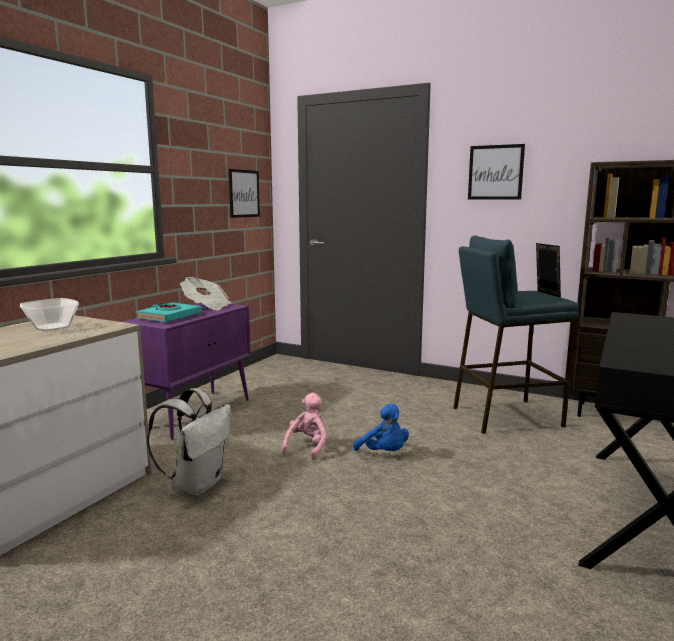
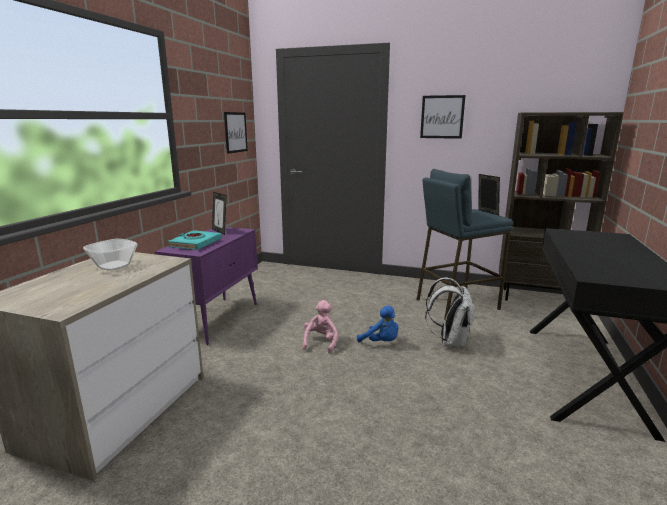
camera: 10 degrees left, 5 degrees up
(197, 484) = (245, 383): white backpack -> white backpack (450, 342)
(206, 306) = (220, 231): newspaper -> picture frame

